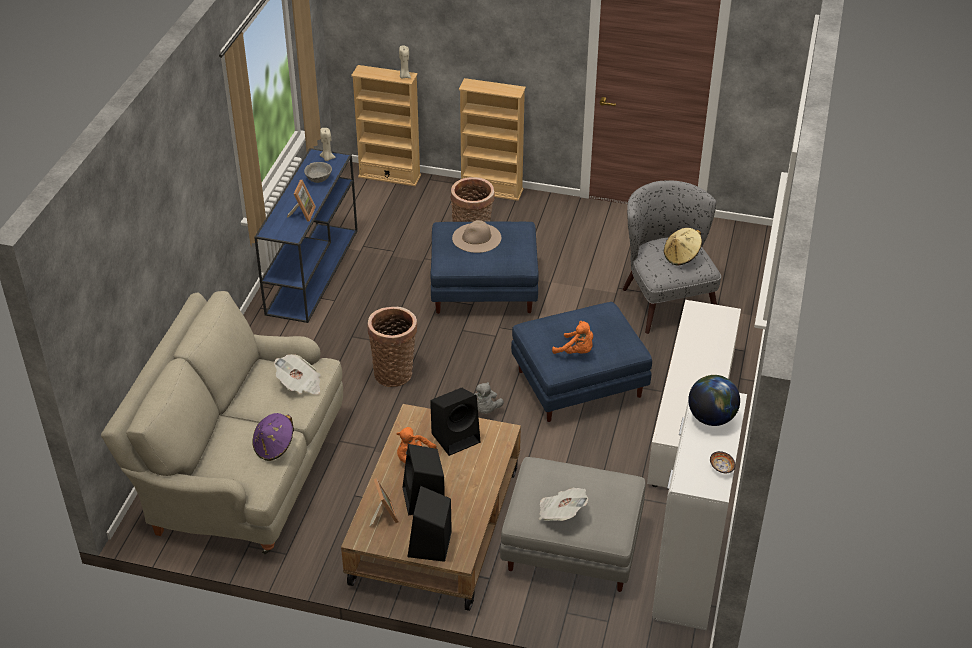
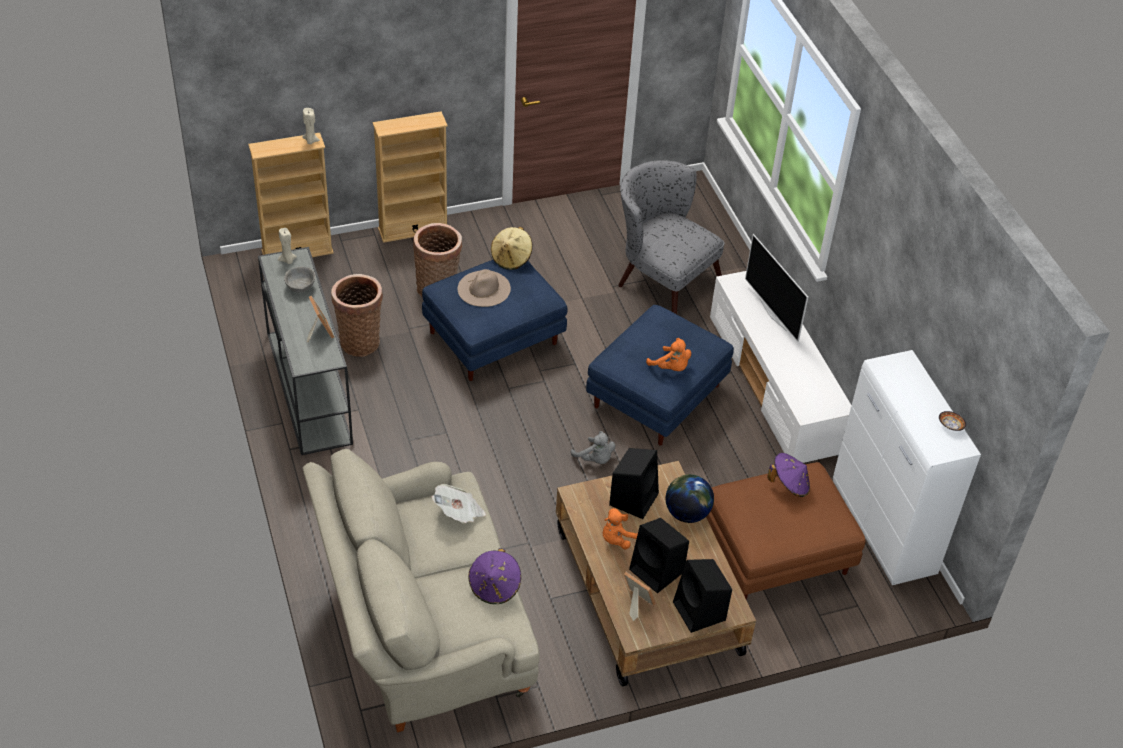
camera: 35 degrees left, 5 degrees up
(312, 270) = (308, 386): blue console table -> grey console table
(394, 372) = (482, 458): basket -> basket (360, 340)
(561, 513) = (787, 527): newspaper -> none
(570, 547) = (775, 554): grey ottoman -> brown ottoman
(576, 352) = (671, 367): orange plush toy -> orange plush toy turned 45 degrees clockwise
(595, 481) = (789, 484): none -> purple hat
(681, 256) = (683, 235): beige hat -> beige hat (511, 258)
(710, 347) = (773, 314): none -> television
(711, 418) = (905, 384): globe -> globe (687, 513)

